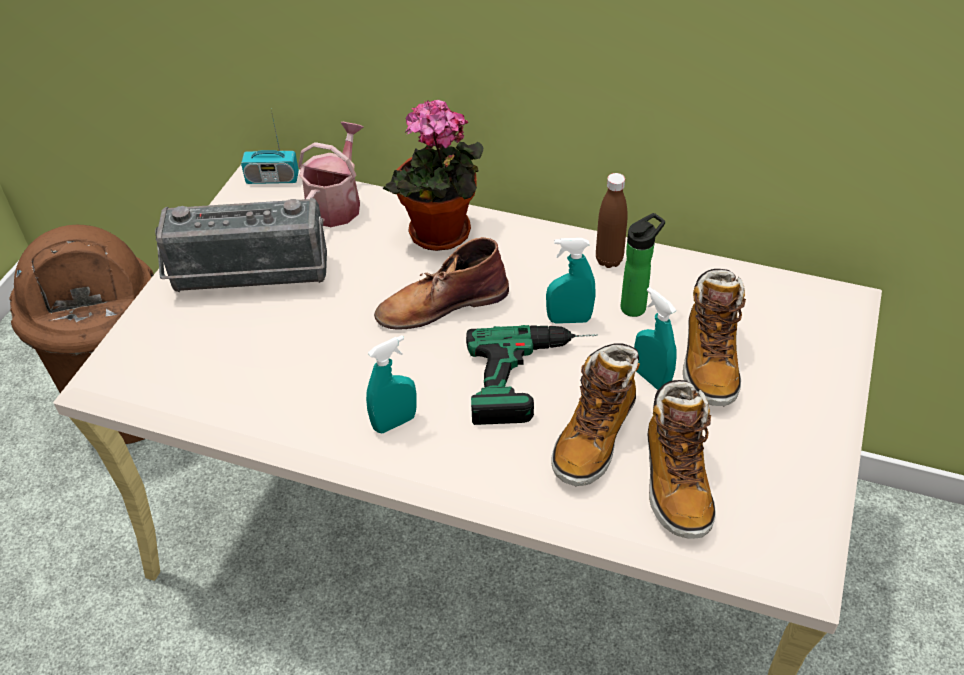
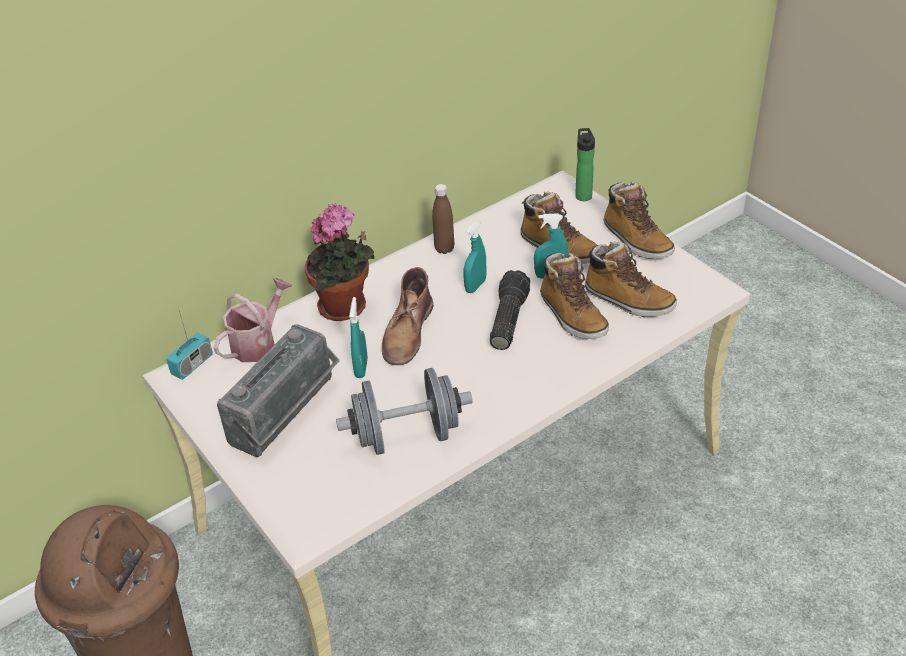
camera: 55 degrees left, 5 degrees down
(279, 388) = (407, 435): none -> grey dumbbell
(337, 203) = (258, 342): watering can -> watering can turned 75 degrees clockwise
(395, 422) = (487, 393): turquoise spray bottle -> turquoise spray bottle (361, 368)
(534, 377) = (507, 319): power drill -> flashlight
(636, 306) = (491, 256): bottle -> bottle (583, 195)
(807, 432) = (636, 241): none -> boot

